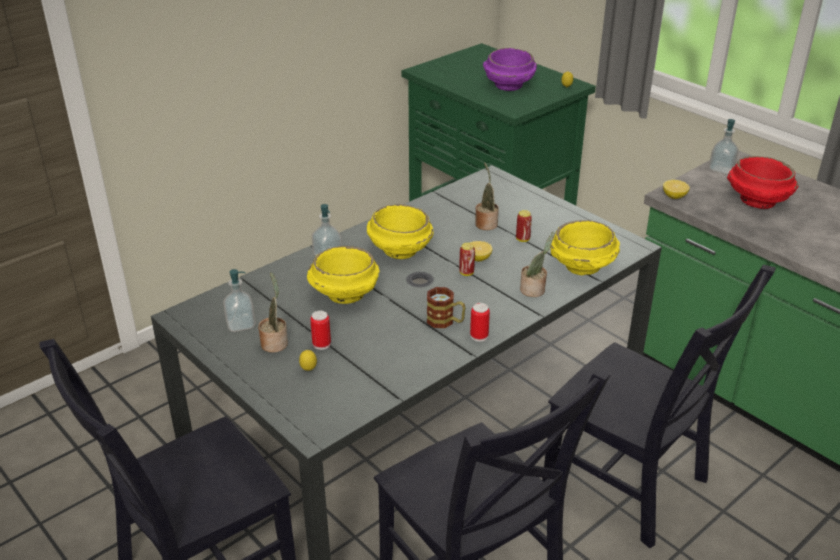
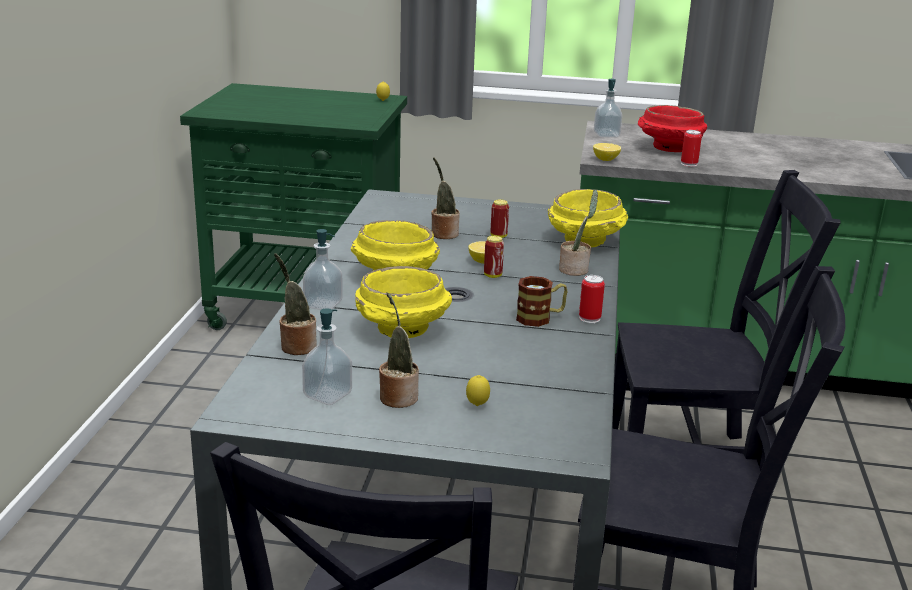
camera: 40 degrees left, 10 degrees down
(271, 282) = (296, 346): none -> potted plant
(321, 344) = (451, 379): can -> can (689, 164)
(509, 85) = (324, 108): purple bowl -> none

